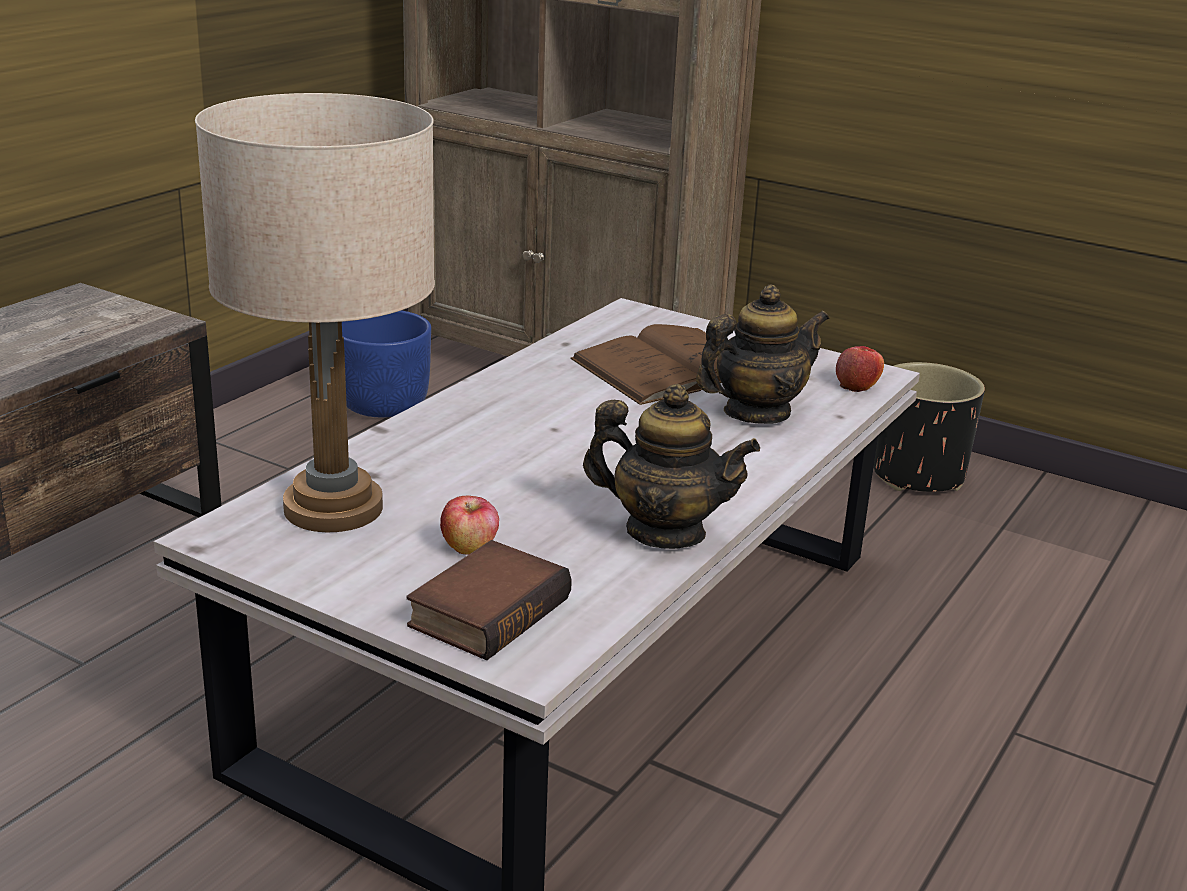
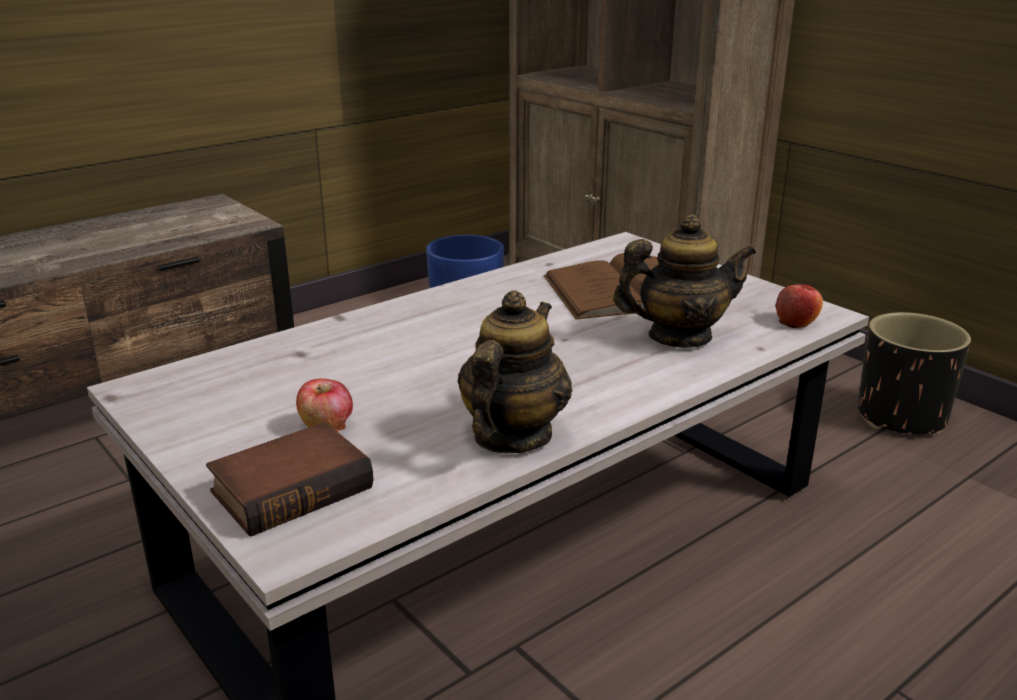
camera: 20 degrees right, 0 degrees up
(332, 508) = (244, 377): beige table lamp -> none
(665, 532) = (512, 436): teapot -> teapot turned 105 degrees counterclockwise

